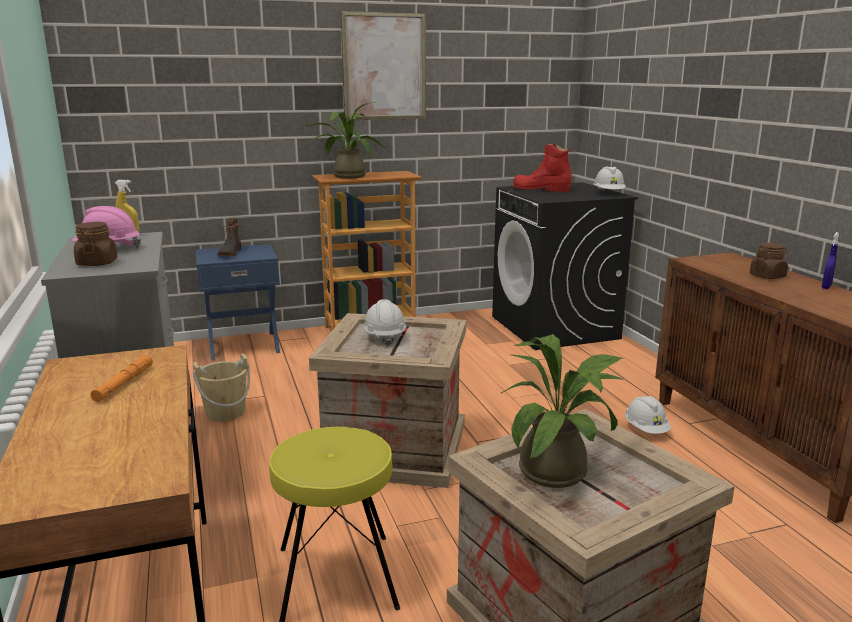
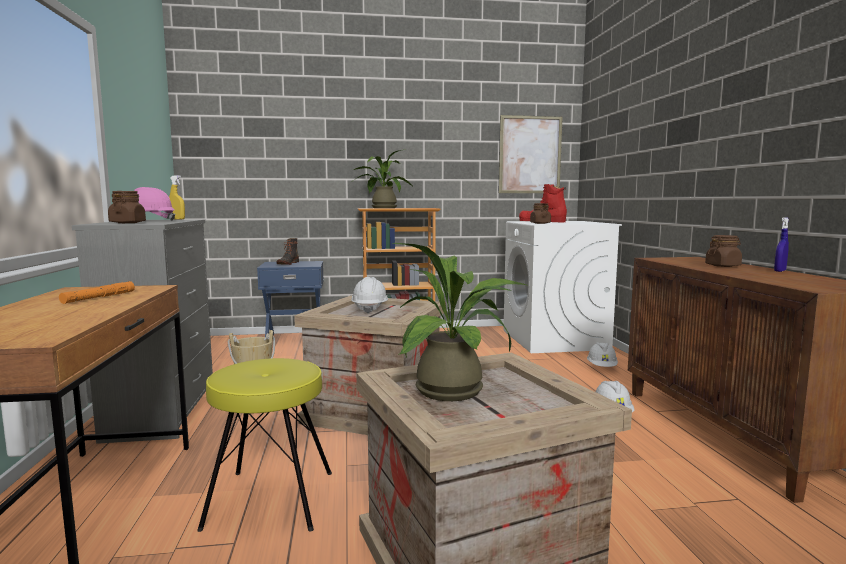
camera: 10 degrees right, 10 degrees down
(384, 67) = (417, 127): picture -> picture (530, 155)
(545, 197) = (540, 223): none -> brown jar
(555, 328) = (555, 340): black washing machine -> white washing machine
(608, 193) = (598, 223): white hard hat -> white hard hat (602, 367)

